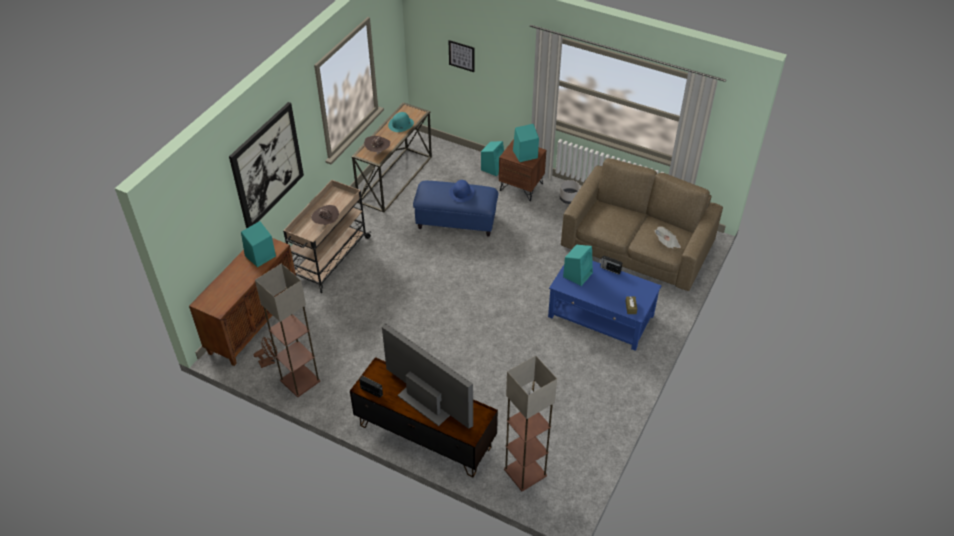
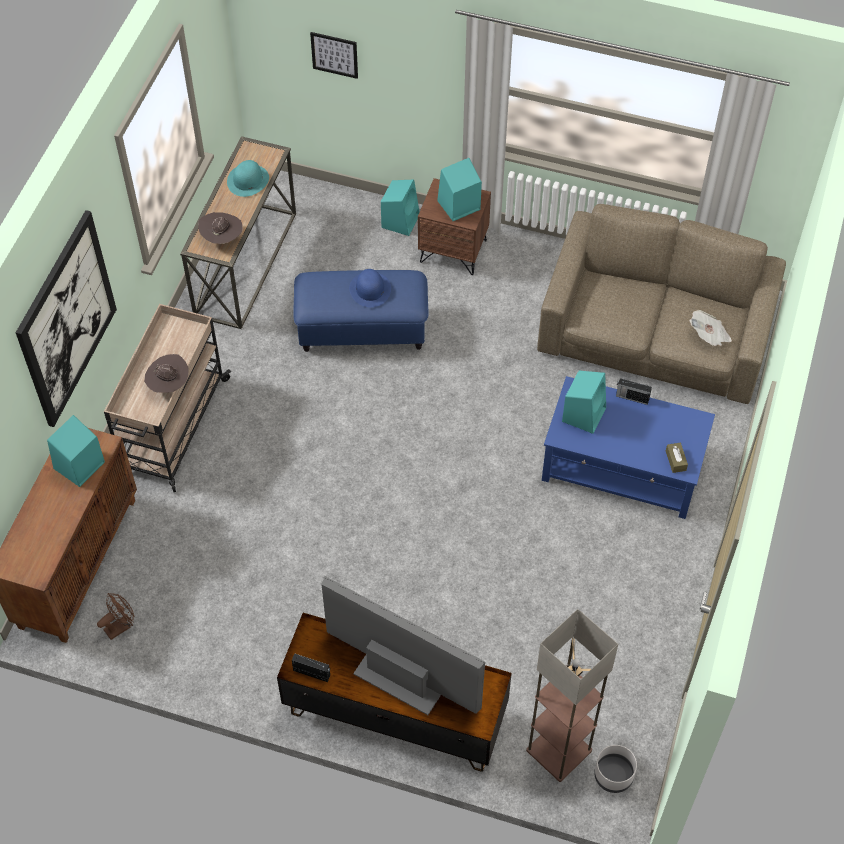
camera: 10 degrees left, 10 degrees up
(299, 381) = (177, 652): floor lamp -> none
(569, 198) = (534, 262): grey planter -> grey planter (614, 775)

